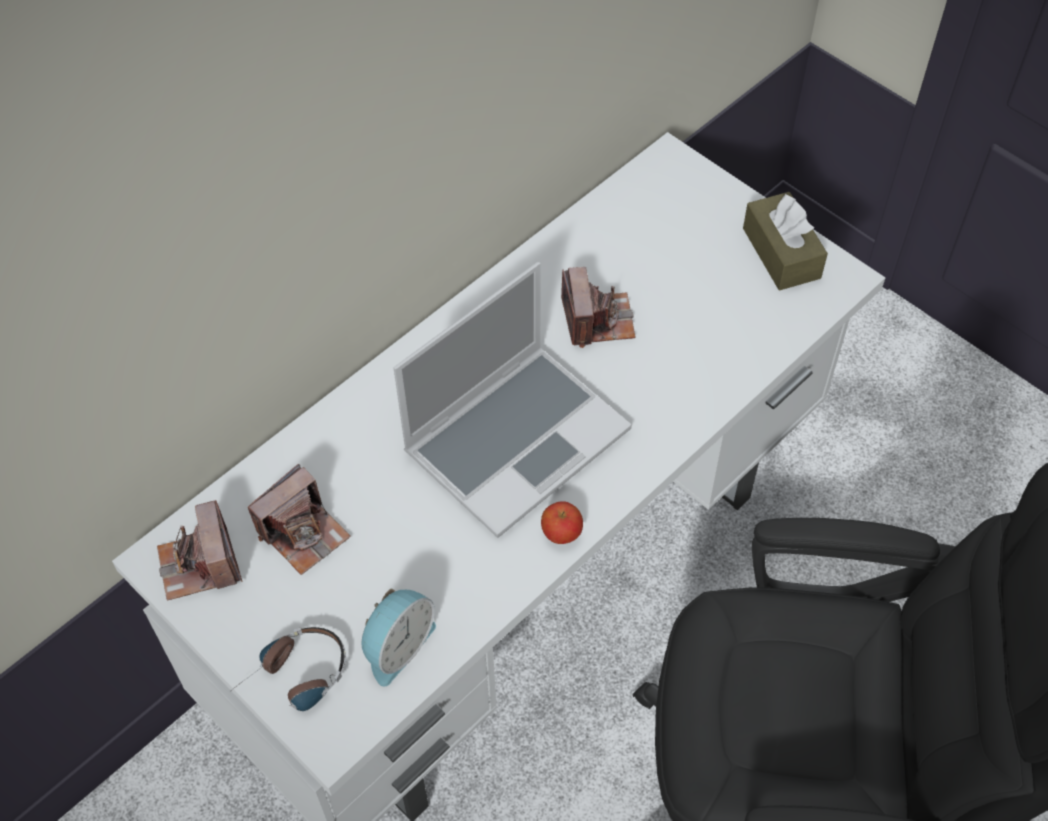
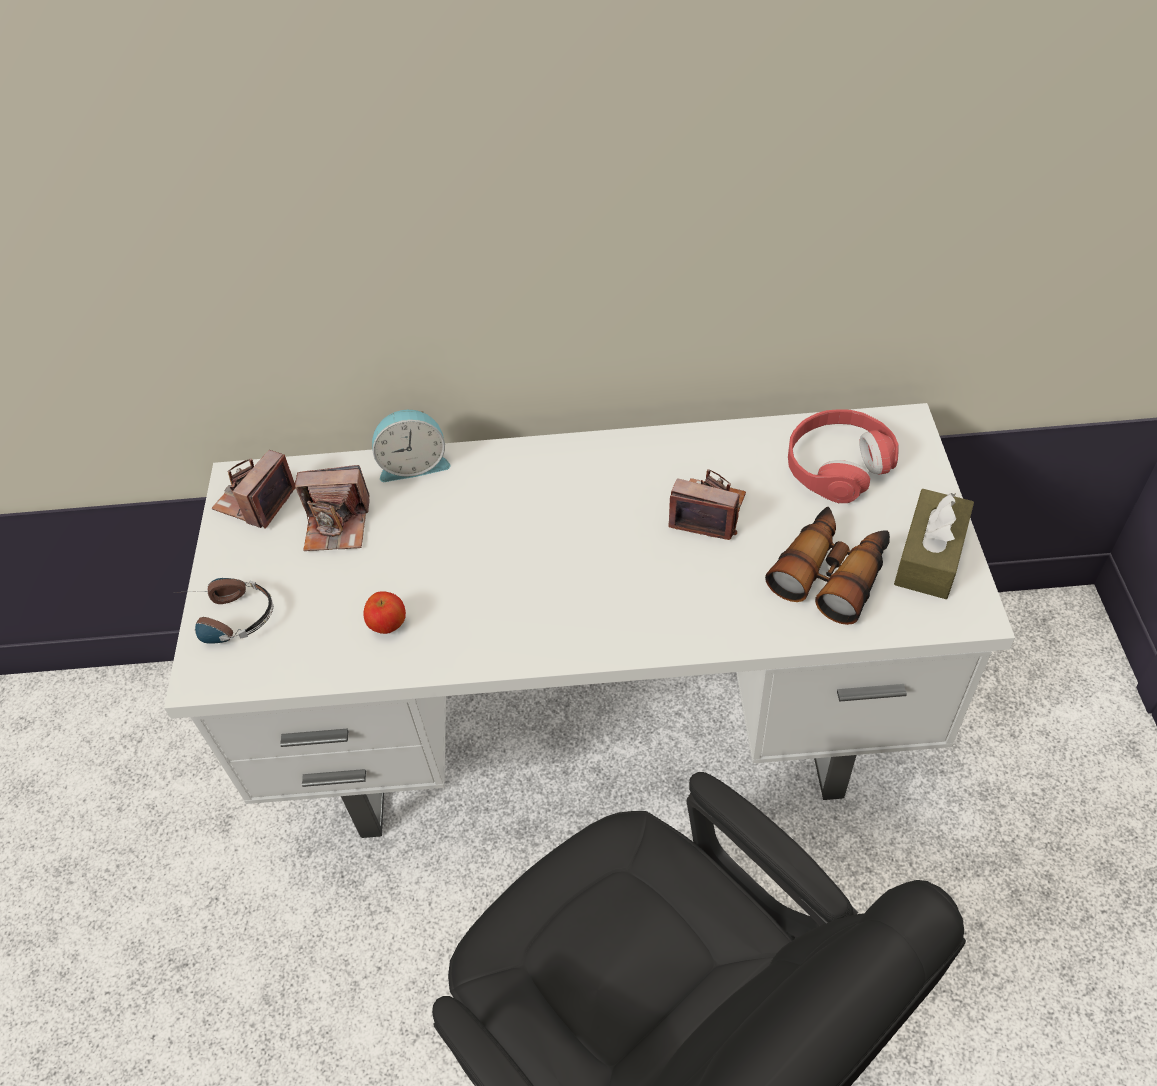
camera: 45 degrees right, 5 degrees down
(397, 645) = (309, 646): alarm clock -> alarm clock (413, 464)
(517, 438) = (550, 559): laptop -> none
(561, 533) = (506, 652): apple -> apple (388, 624)
(597, 320) = (708, 512): camera -> camera turned 105 degrees counterclockwise
(653, 221) = (837, 464): none -> red headphones
(729, 309) = (831, 572): none -> binoculars

